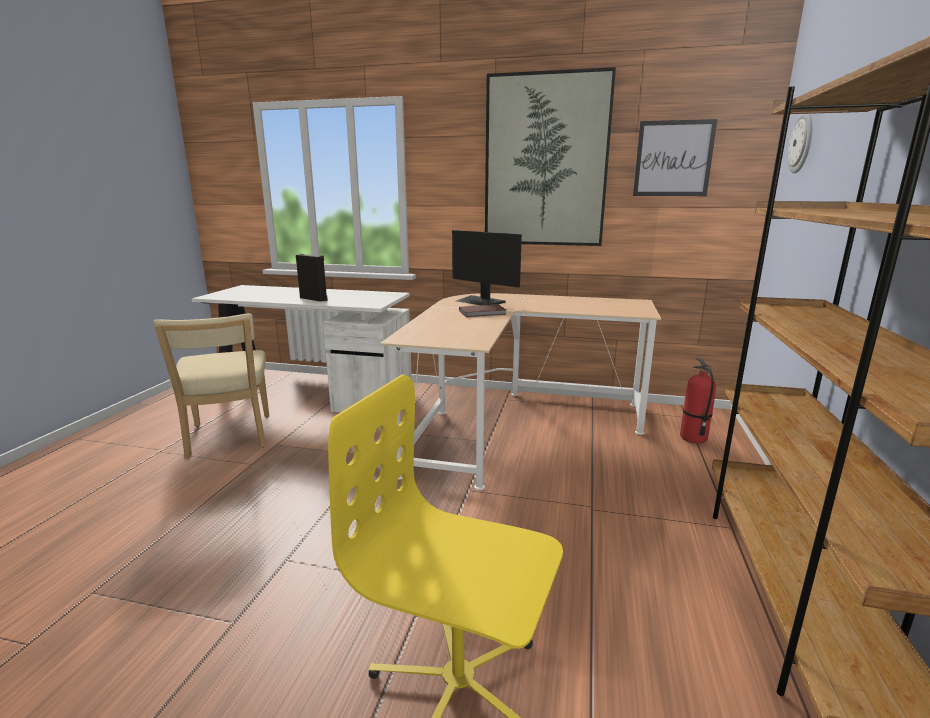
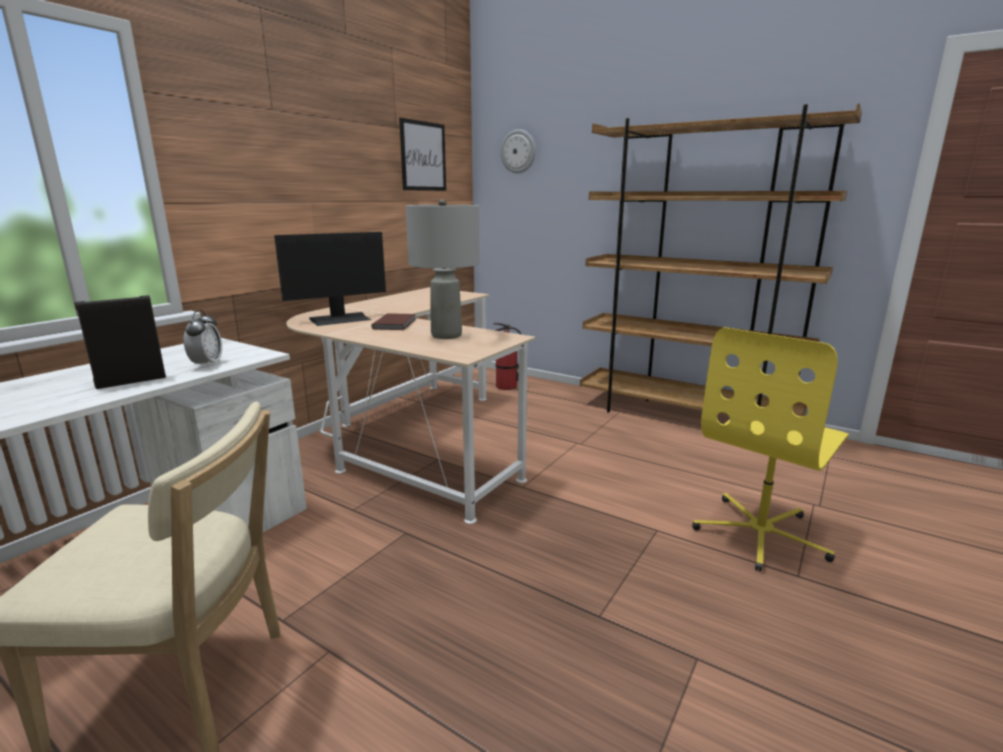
camera: 70 degrees left, 0 degrees up
(349, 302) = (207, 364): none -> alarm clock
(459, 328) = (446, 335): none -> grey table lamp
(545, 162) = (331, 150): picture -> none

